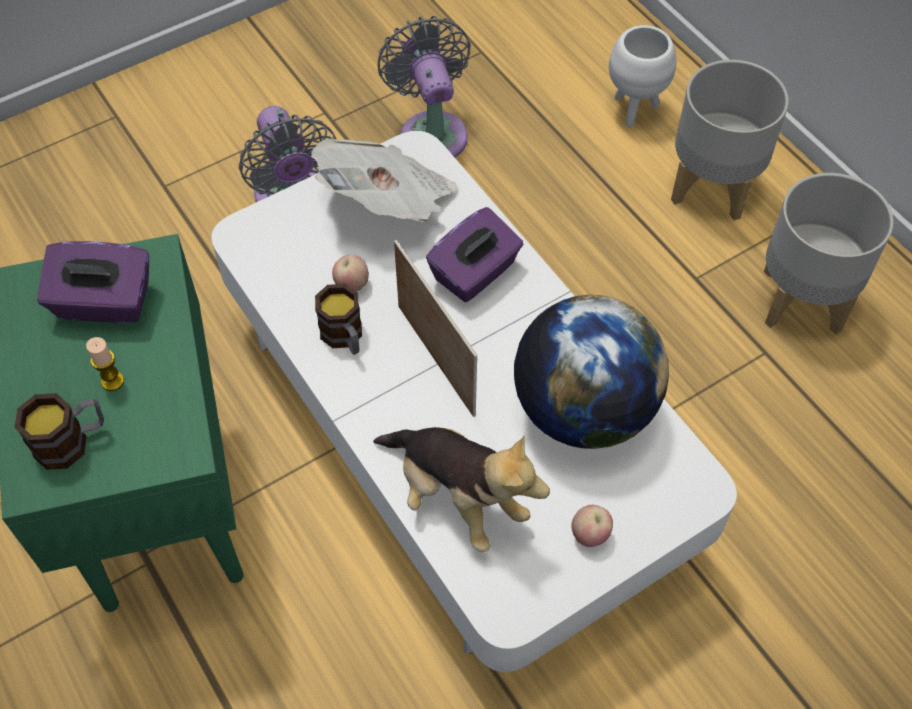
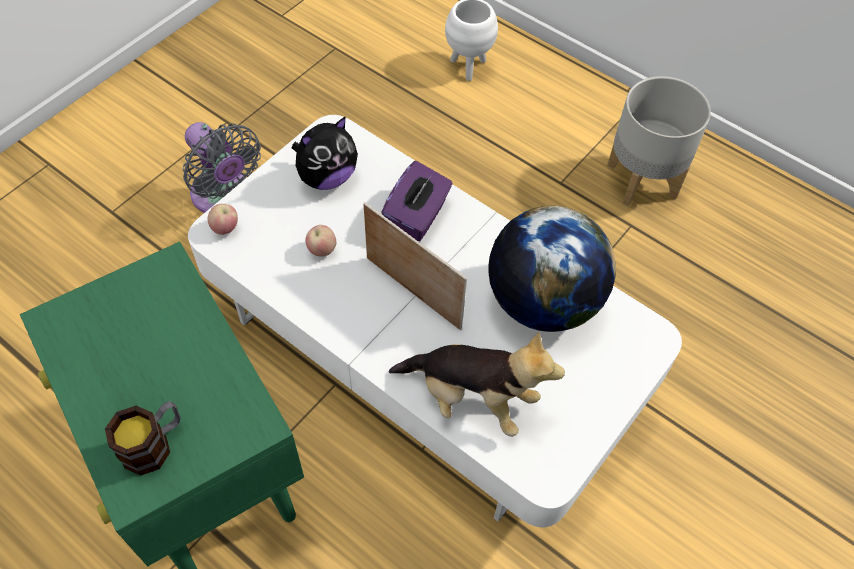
camera: 20 degrees left, 0 degrees up
(103, 303) = (137, 317): purple tissue box -> none
(112, 381) = (171, 381): candle -> none
(345, 338) = (332, 294): mug -> none
(388, 202) = (327, 177): newspaper -> plush toy
(431, 131) = (318, 118): grey fan -> none
(590, 535) = (586, 397): apple -> apple (225, 228)
(713, 187) = (547, 111): grey planter -> none

